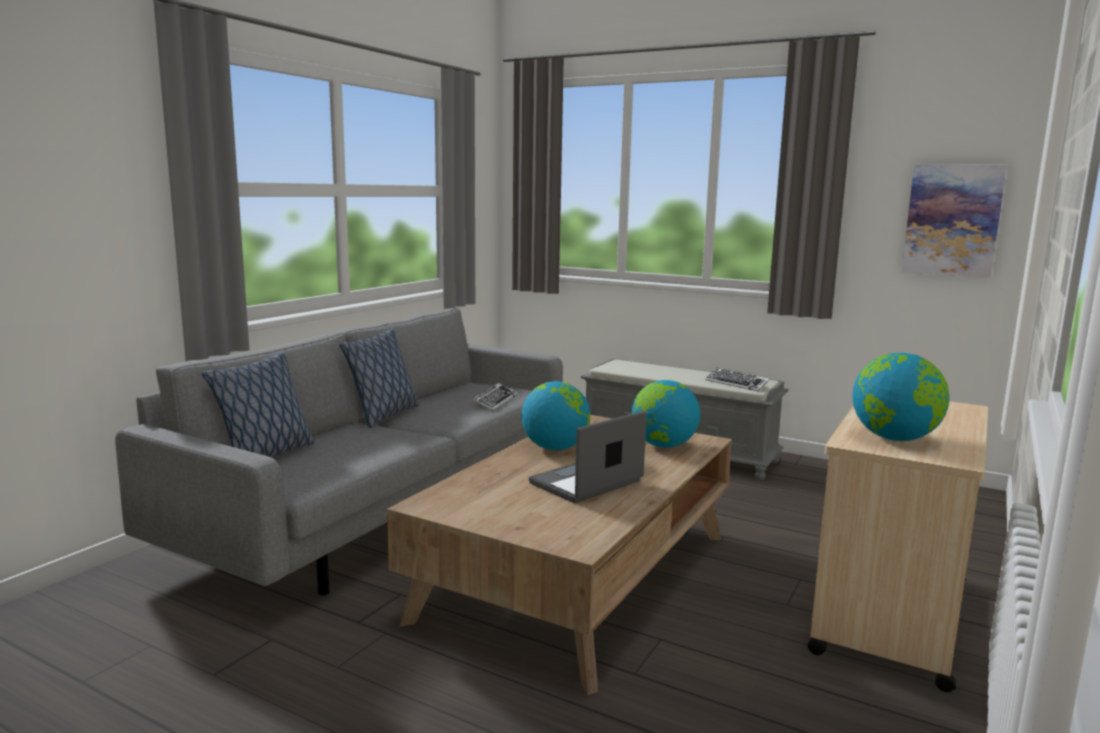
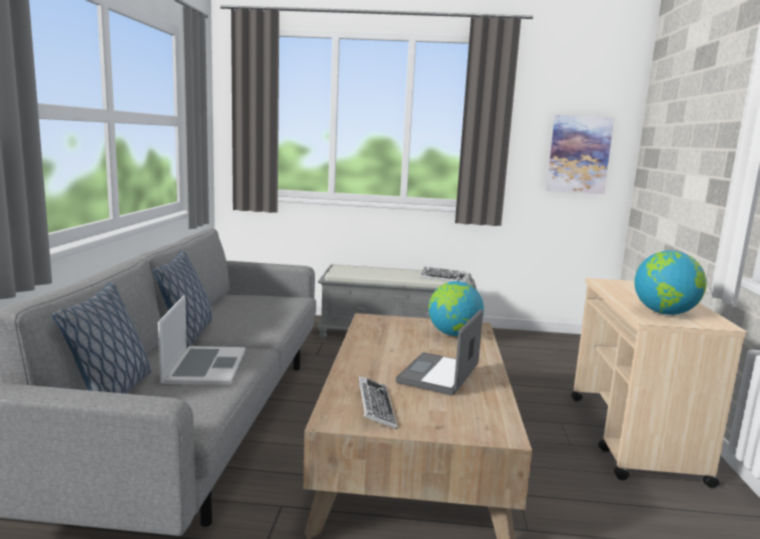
camera: 25 degrees left, 0 degrees up
(364, 443) = (204, 366): none -> laptop
(494, 401) = (276, 310): keyboard -> keyboard (375, 407)
(555, 448) = (378, 347): globe -> none

